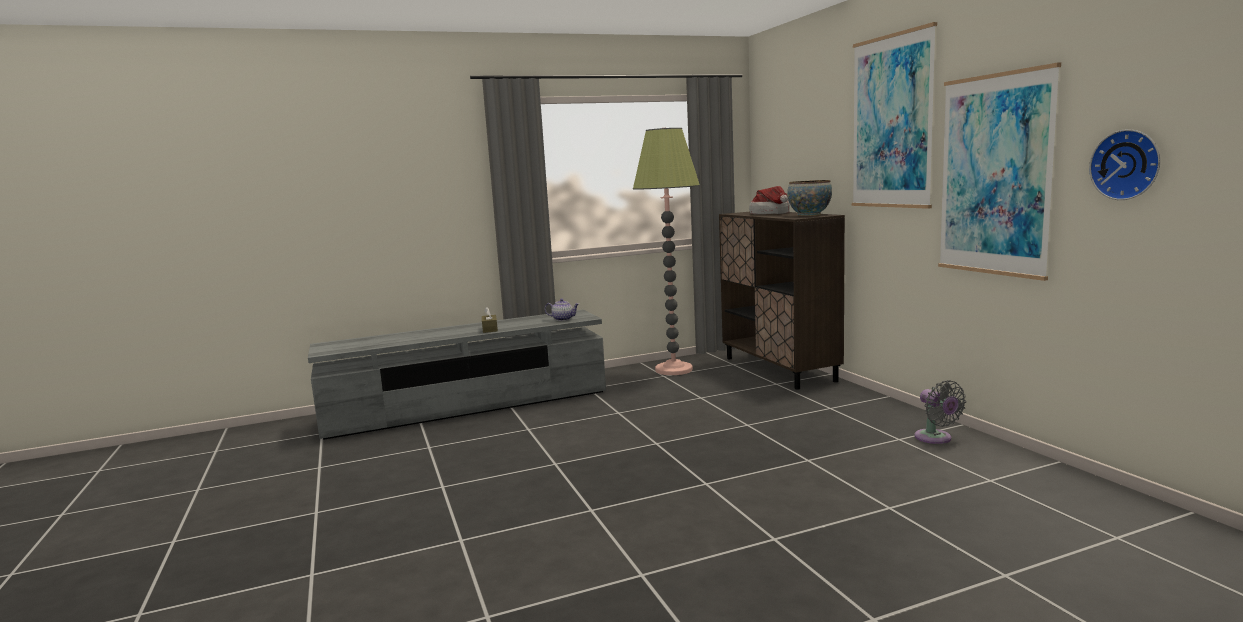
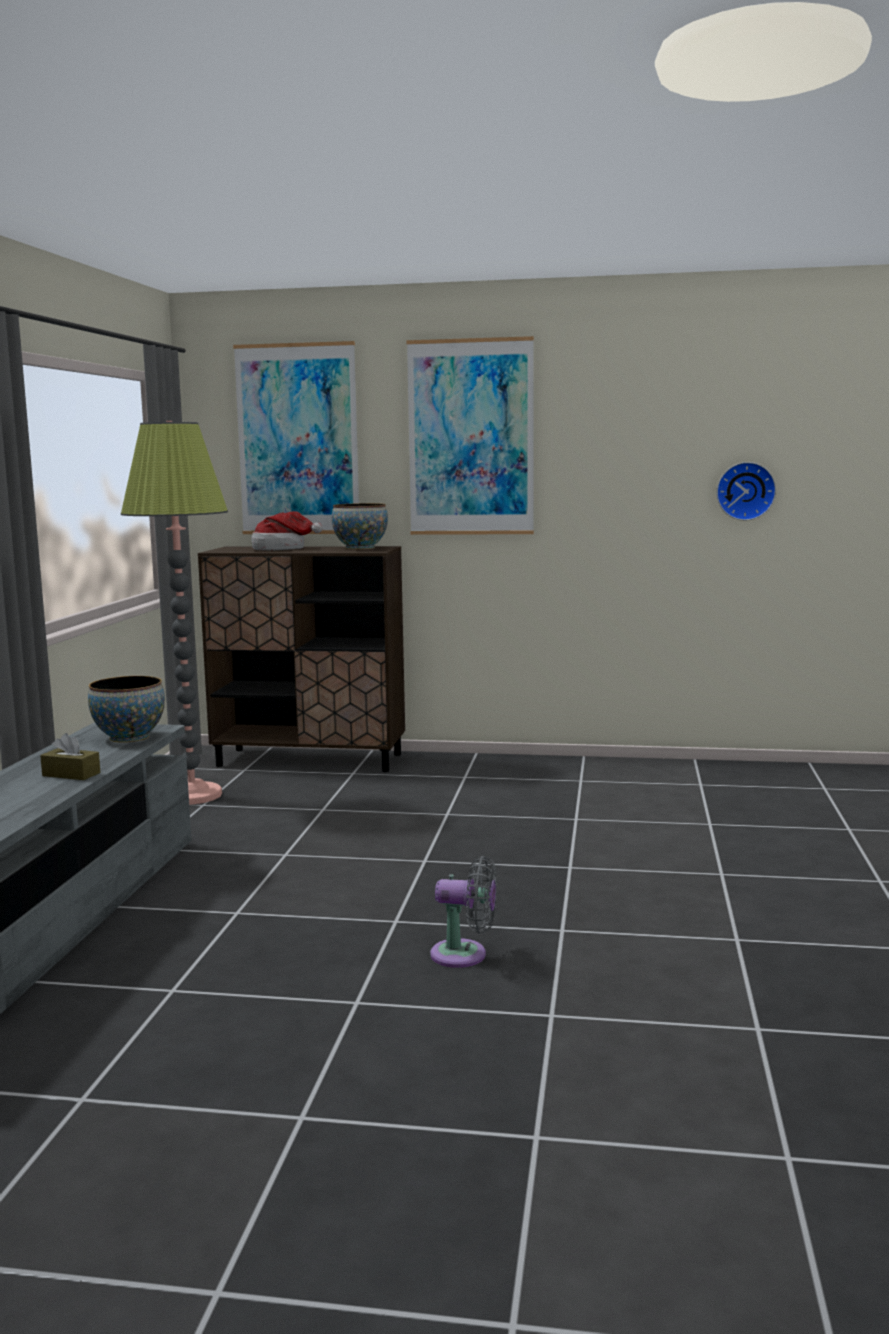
camera: 60 degrees left, 0 degrees up
(563, 319) = (129, 737): teapot -> bowl
(935, 438) = (599, 771): grey fan -> grey fan (465, 955)
(995, 175) = (613, 499): picture -> picture (298, 440)

